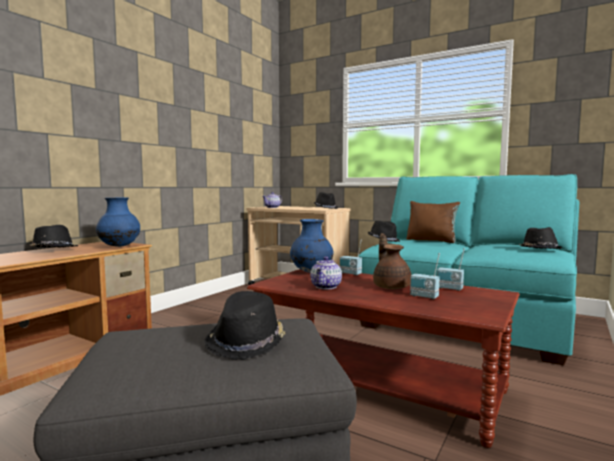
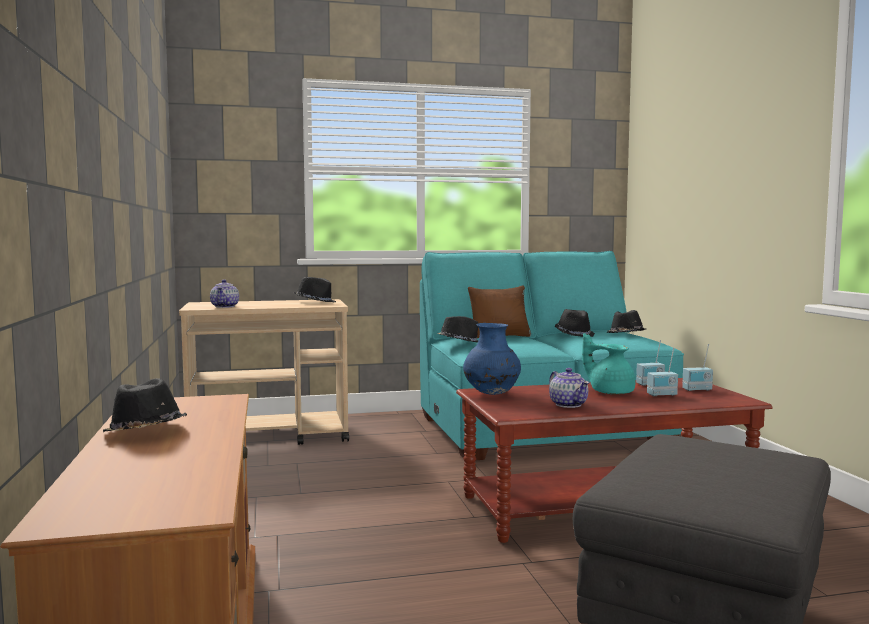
camera: 45 degrees left, 0 degrees up
(119, 246) = (219, 405): blue vase -> none
(247, 343) = (728, 457): black hat -> black hat (574, 334)
(350, 274) = (531, 388): radio -> radio (697, 390)
(391, 286) = (610, 392): brown teapot -> turquoise teapot

